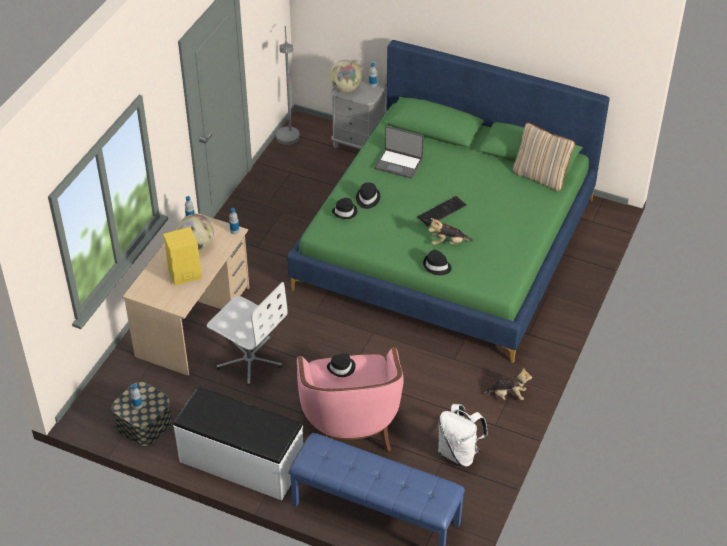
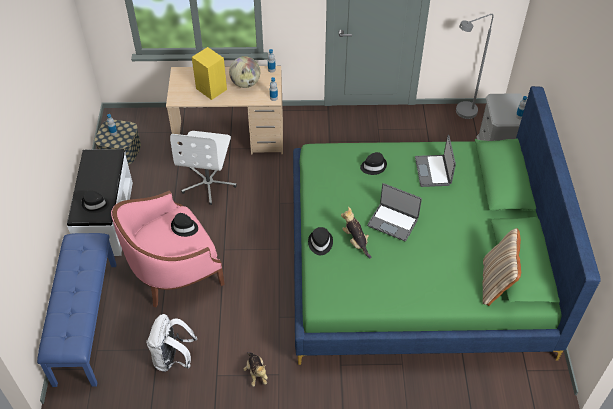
camera: 65 degrees right, 5 degrees up
(345, 88) = (499, 101): globe -> none
(345, 212) = (347, 157): black hat -> black hat (95, 204)
(442, 210) = (393, 222): keyboard -> laptop

